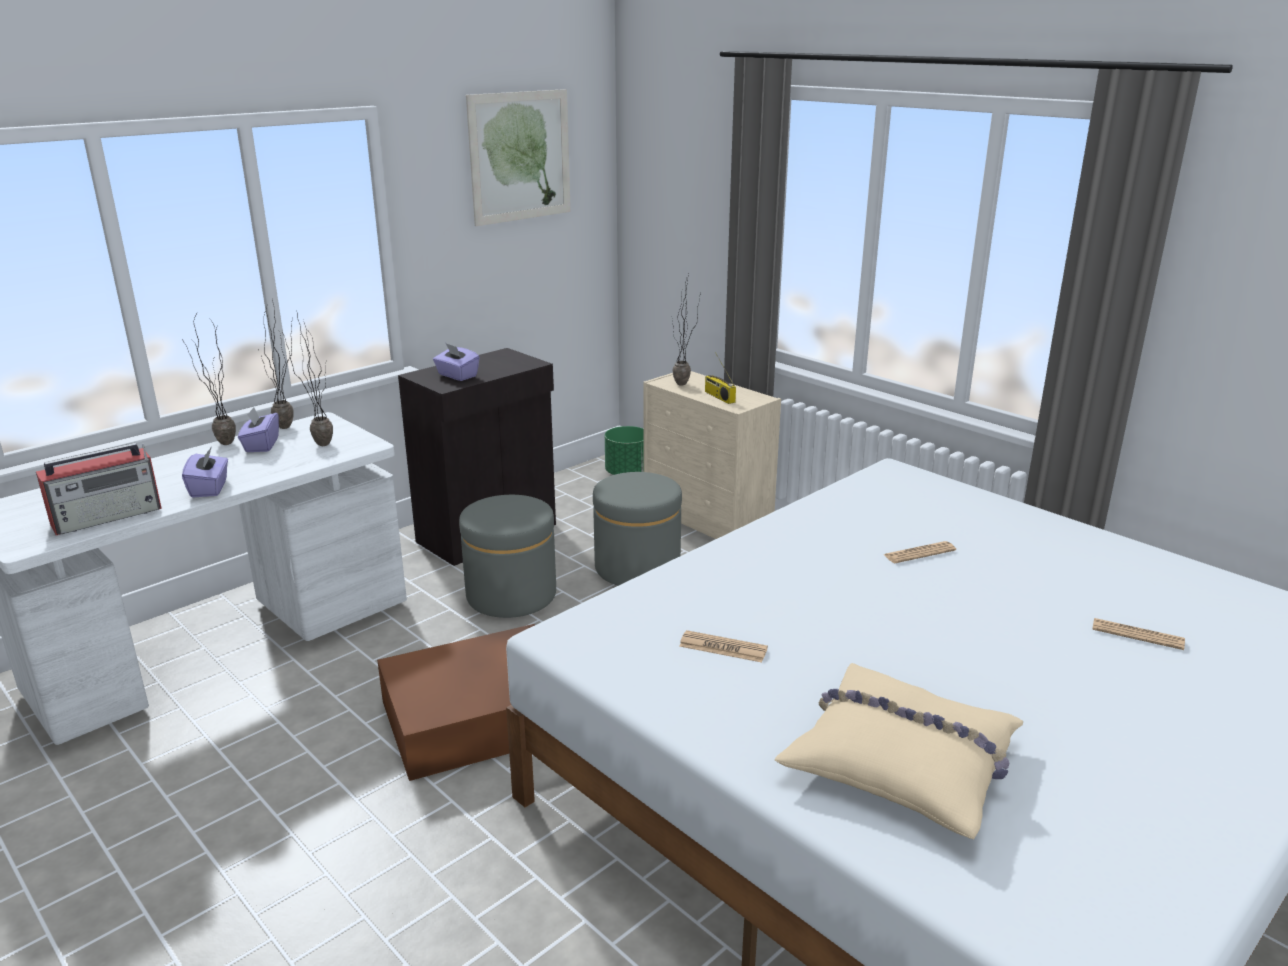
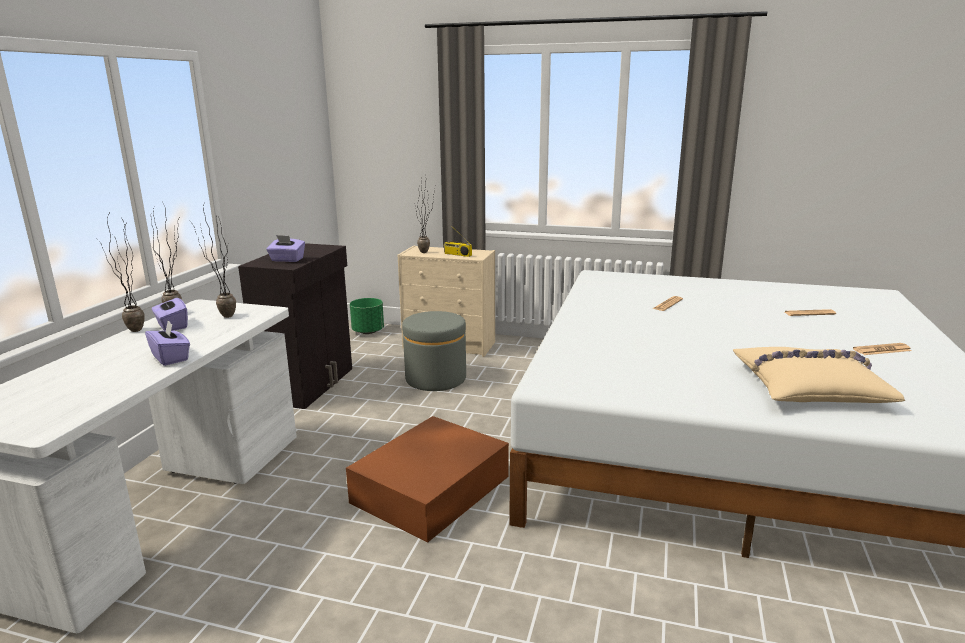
camera: 30 degrees left, 5 degrees down
(108, 516) = (99, 393): radio -> none
(511, 595) = (369, 414): grey ottoman -> none
(520, 156) = (281, 102): picture -> none
(723, 647) = (644, 366): newspaper -> newspaper (882, 350)

